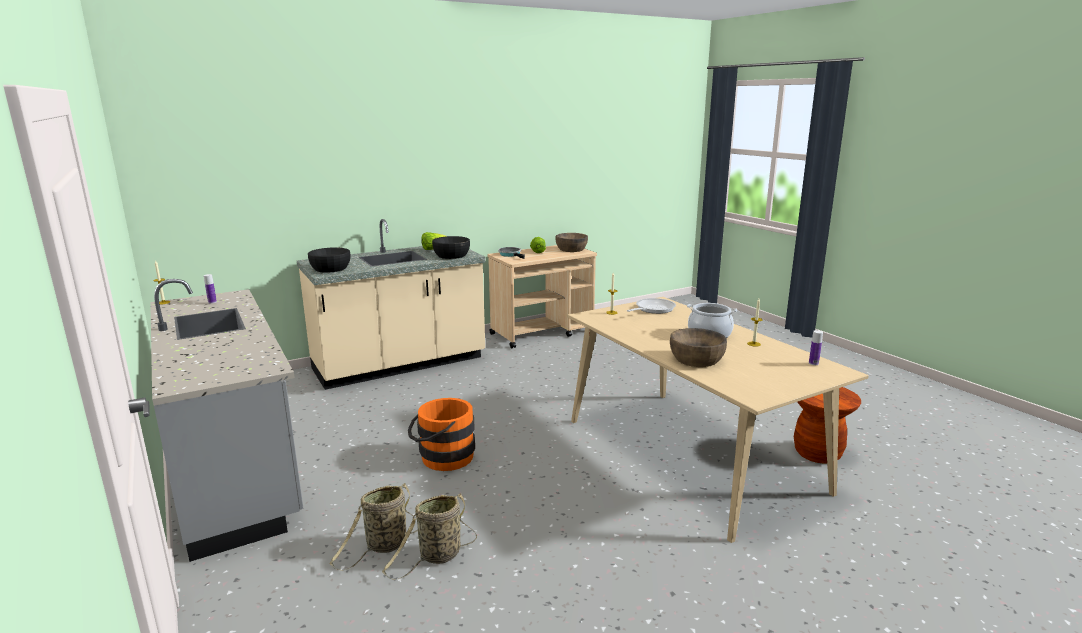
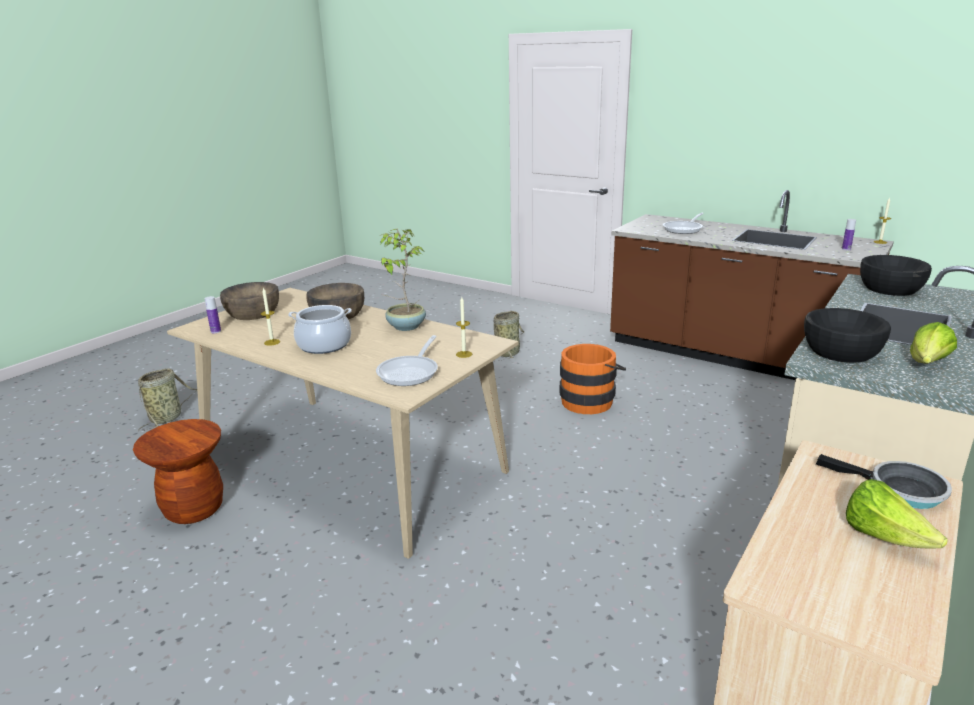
camera: 155 degrees right, 5 degrees up
(224, 353) = (684, 229): none -> frying pan
(235, 467) = (731, 356): grey counter -> brown counter
(384, 546) = (546, 349): basket -> basket (167, 417)
(571, 249) = (829, 595): brown bowl -> brown bowl (252, 313)
(640, 337) = (405, 327): none -> potted plant

